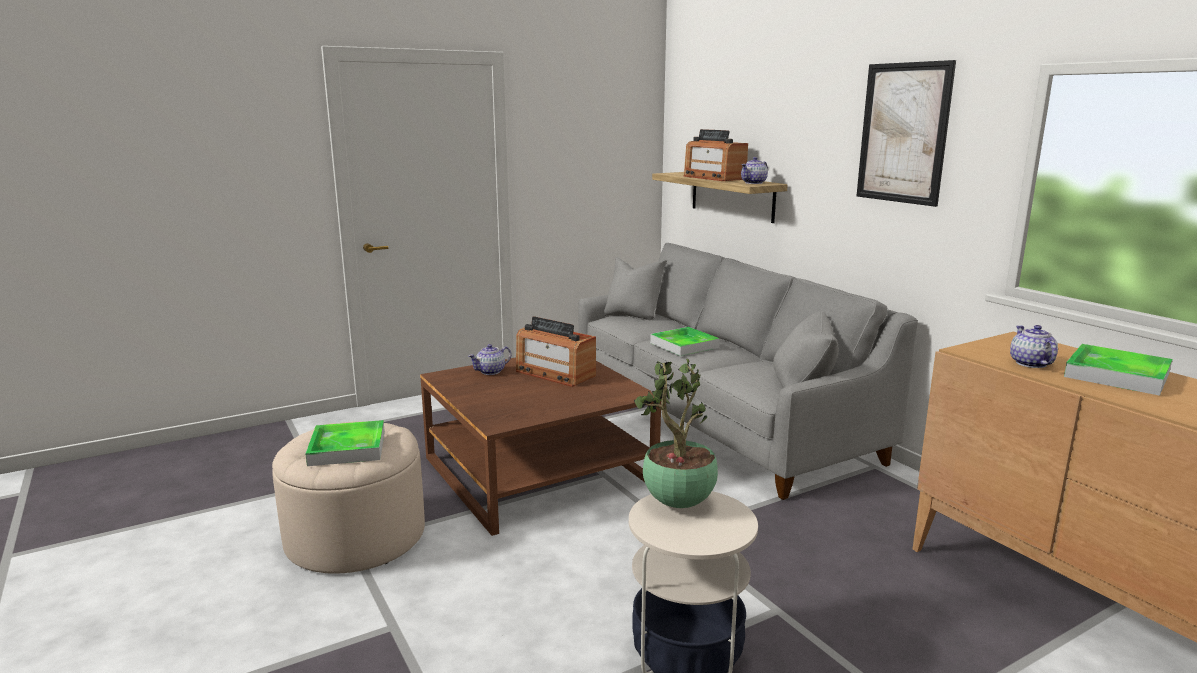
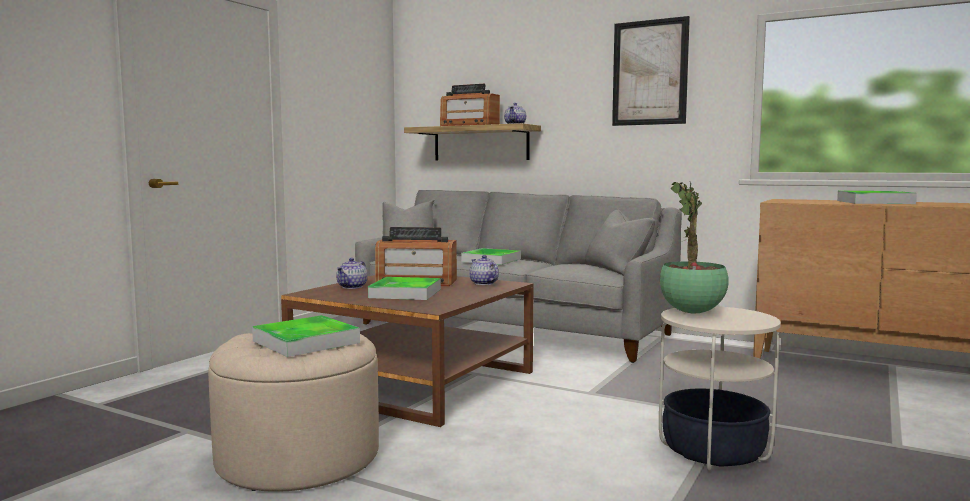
camera: 30 degrees left, 10 degrees down
(516, 392) = (405, 293): none -> tray
(1030, 364) = (824, 202): teapot -> teapot (484, 283)

